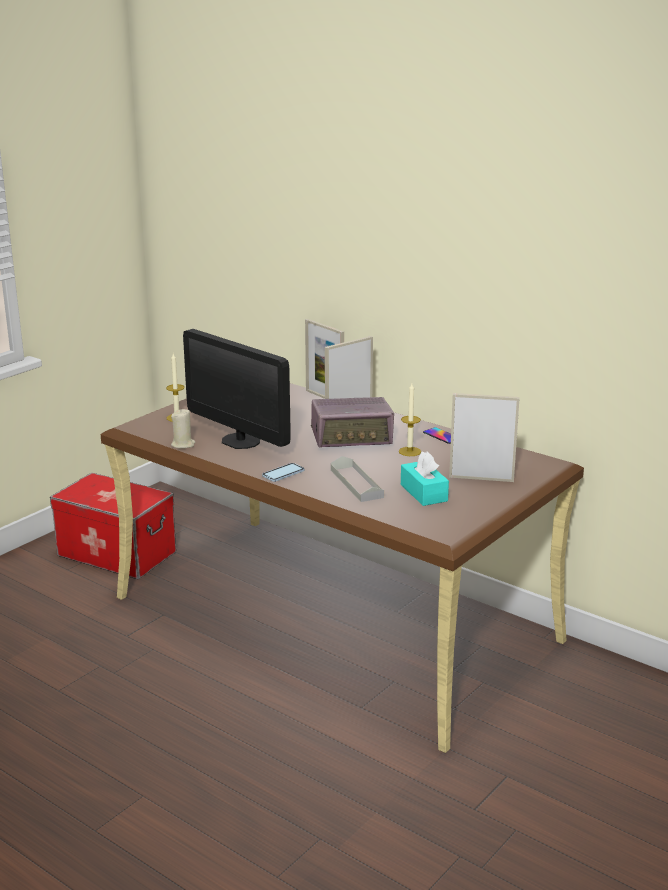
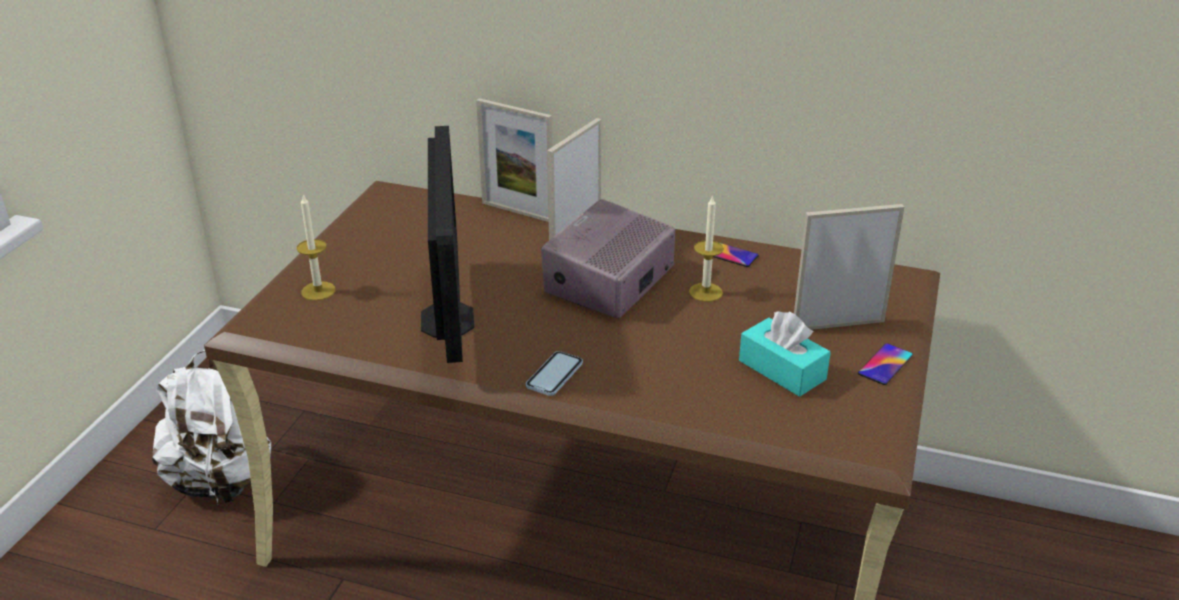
camera: 20 degrees left, 10 degrees up
(117, 553) = (221, 481): storage box -> white backpack
(183, 444) = (361, 346): beige candle -> none
(241, 441) = (447, 320): monitor -> monitor turned 120 degrees counterclockwise
(352, 438) = (608, 282): radio -> radio turned 150 degrees clockwise
(356, 483) = (675, 372): grey tray -> none
(493, 501) = (885, 364): none -> phone

